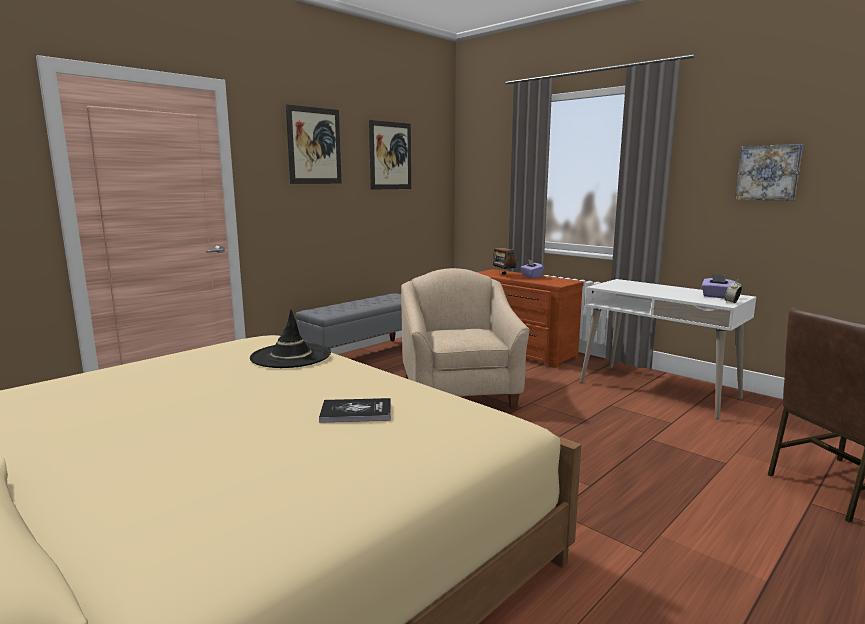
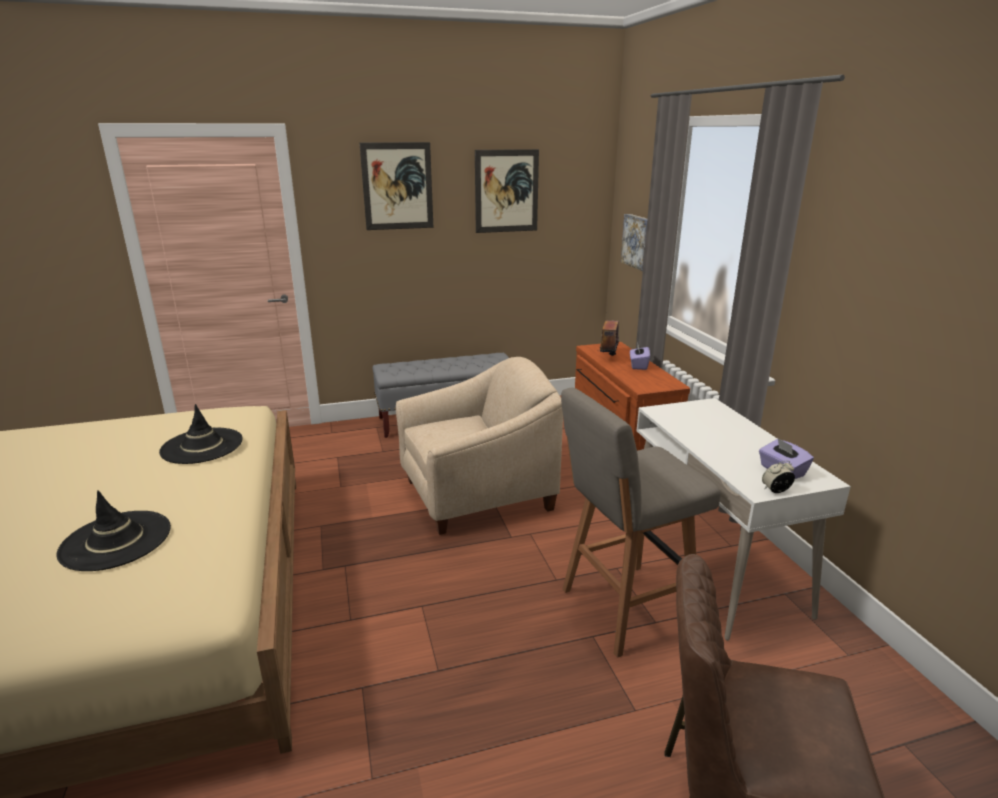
camera: 30 degrees right, 10 degrees up
(356, 412) = (116, 541): book -> black hat
(459, 392) = (477, 495): beige armchair -> beige armchair turned 45 degrees clockwise
(646, 422) = (623, 609): none -> grey stool
(768, 172) = (923, 292): picture -> picture (638, 241)

